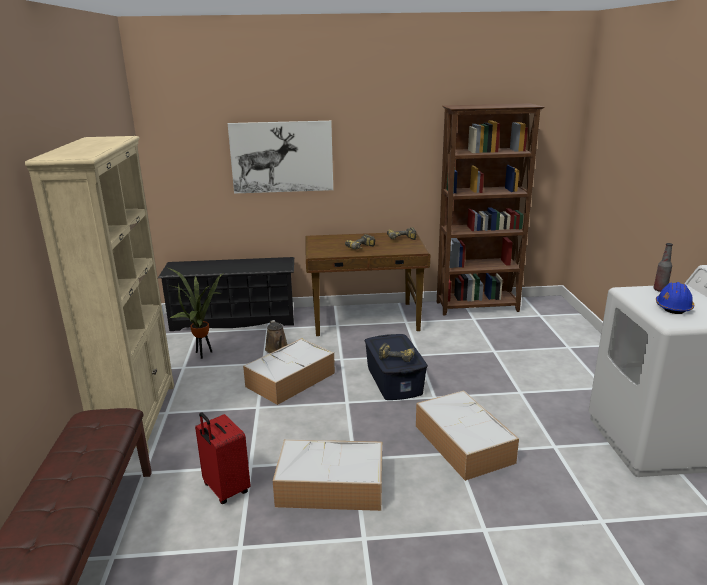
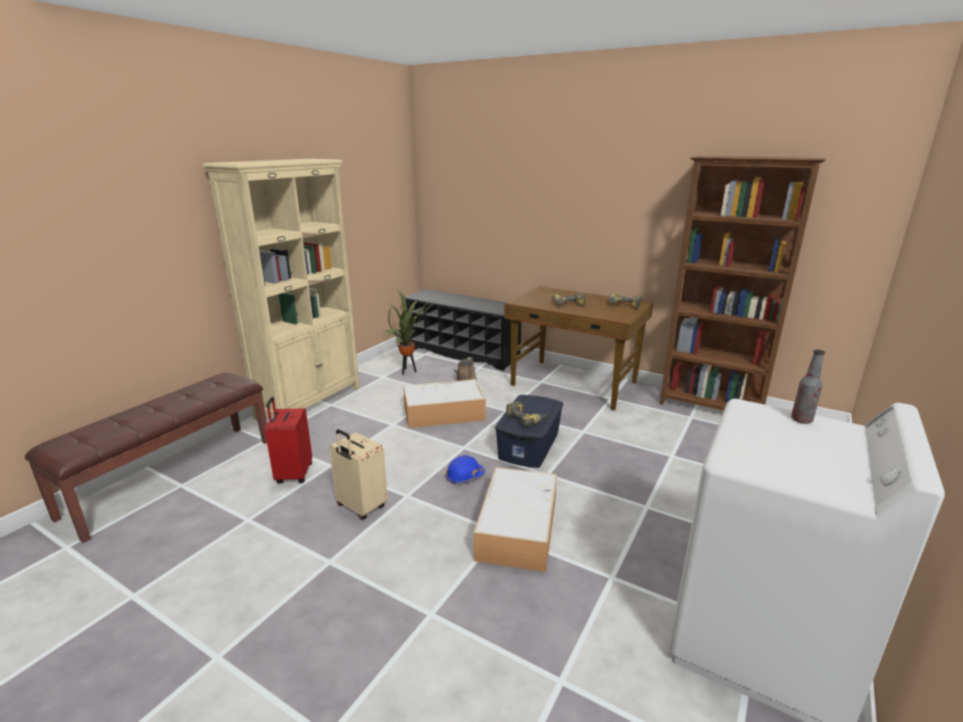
camera: 35 degrees right, 0 degrees up
(282, 157) = (525, 202): picture -> none
(329, 486) = (360, 507): storage box -> beige suitcase
(673, 307) = (779, 443): blue hard hat -> blue hard hat (464, 476)

